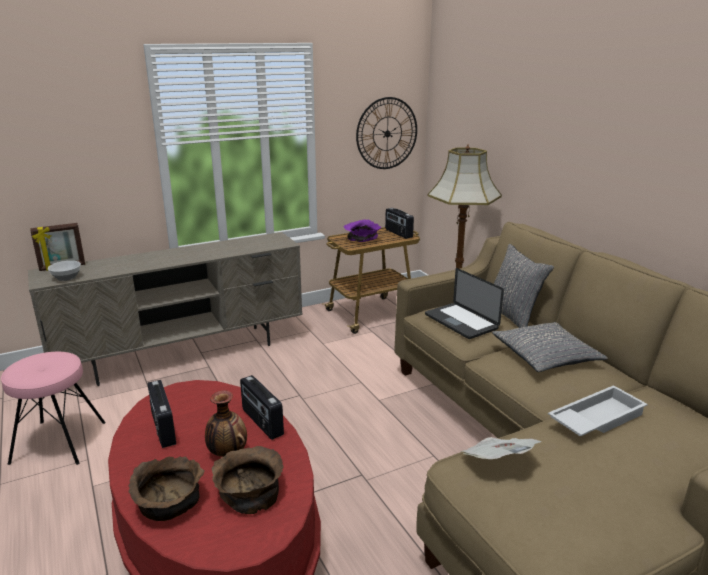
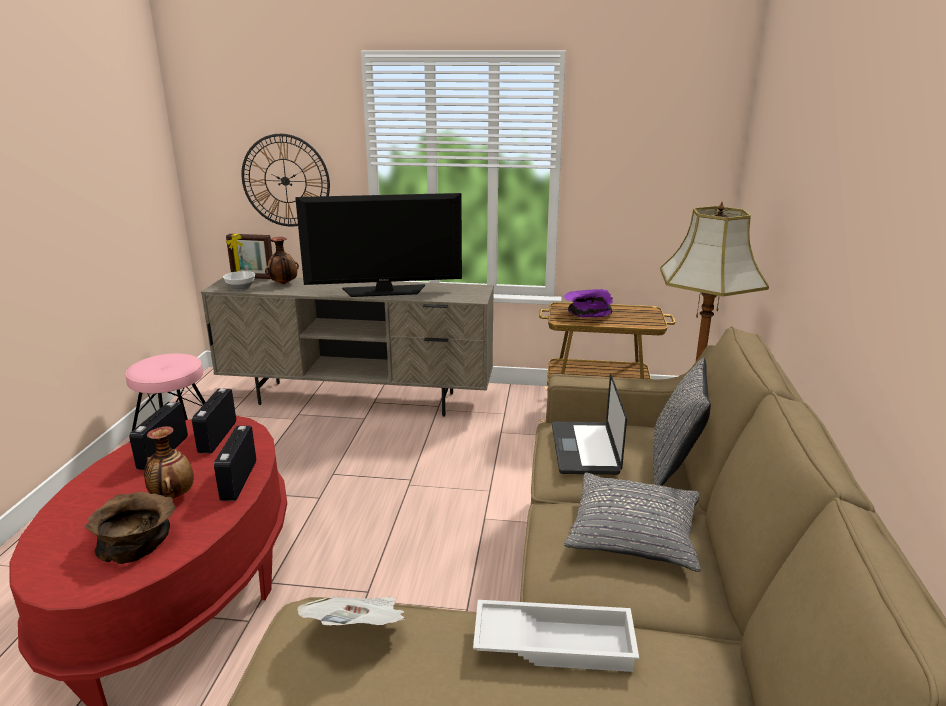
camera: 35 degrees right, 0 degrees up
(104, 266) = (284, 284): none -> vase
(169, 503) = (74, 519): brown bowl -> none
(206, 253) = (384, 291): none -> television
(387, 133) = (671, 178): wall clock -> wall clock (285, 181)
(398, 233) = (644, 317): radio -> radio (217, 437)

